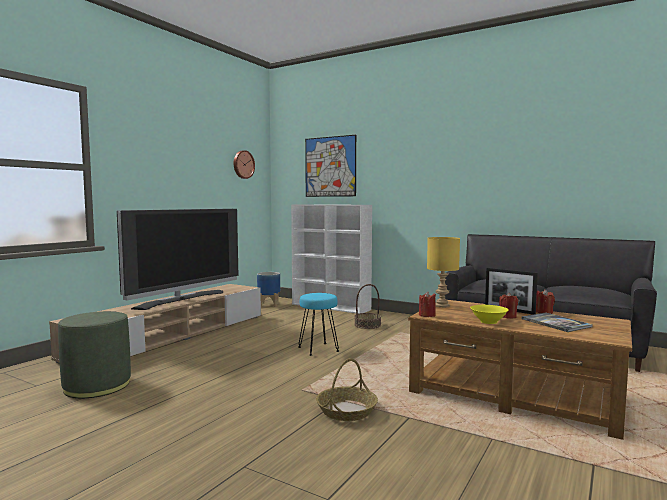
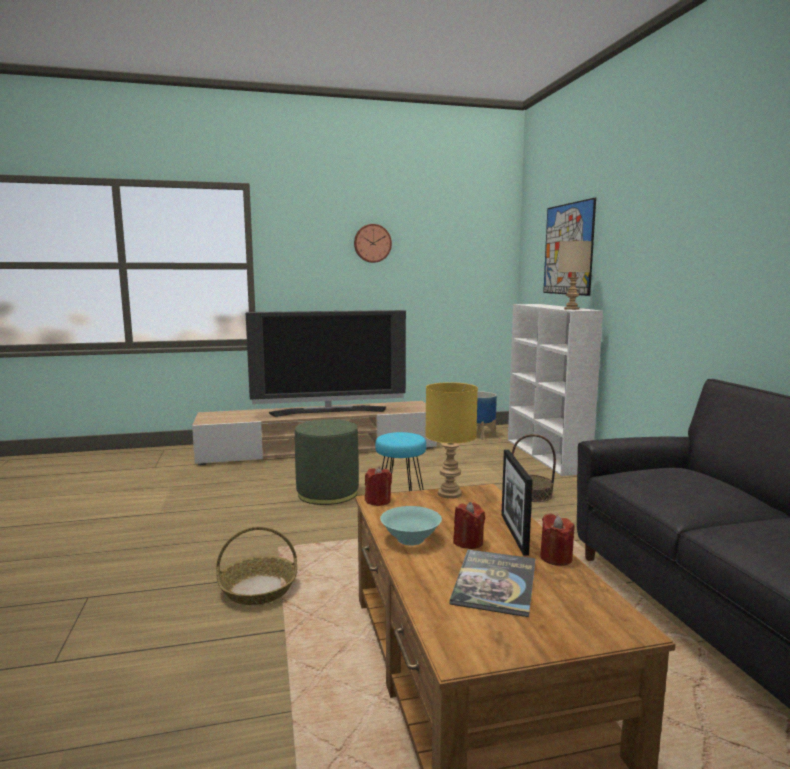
camera: 45 degrees right, 5 degrees up
(97, 386) = (178, 480): green ottoman -> green ottoman (327, 493)
(243, 164) = (466, 249): wall clock -> wall clock (372, 243)
(352, 204) = (572, 309): none -> beige table lamp
(489, 322) = (411, 539): yellow bowl -> turquoise bowl

